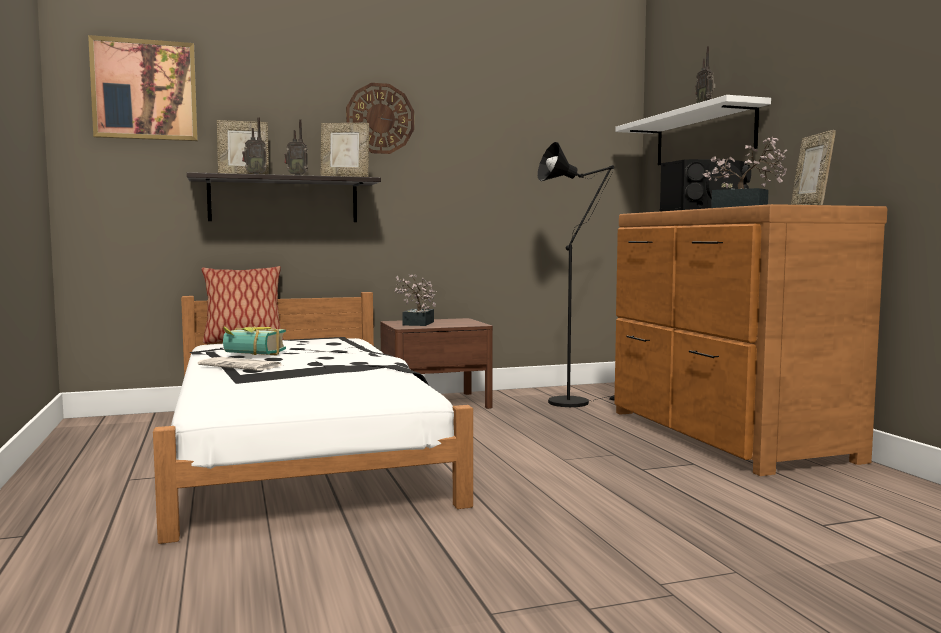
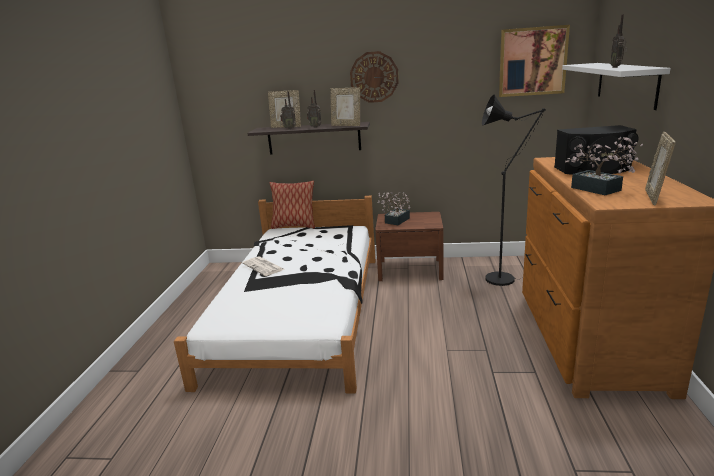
camera: 25 degrees right, 15 degrees up
(144, 90) = (226, 76): picture -> picture (532, 61)
(251, 355) = (279, 252): book -> none

